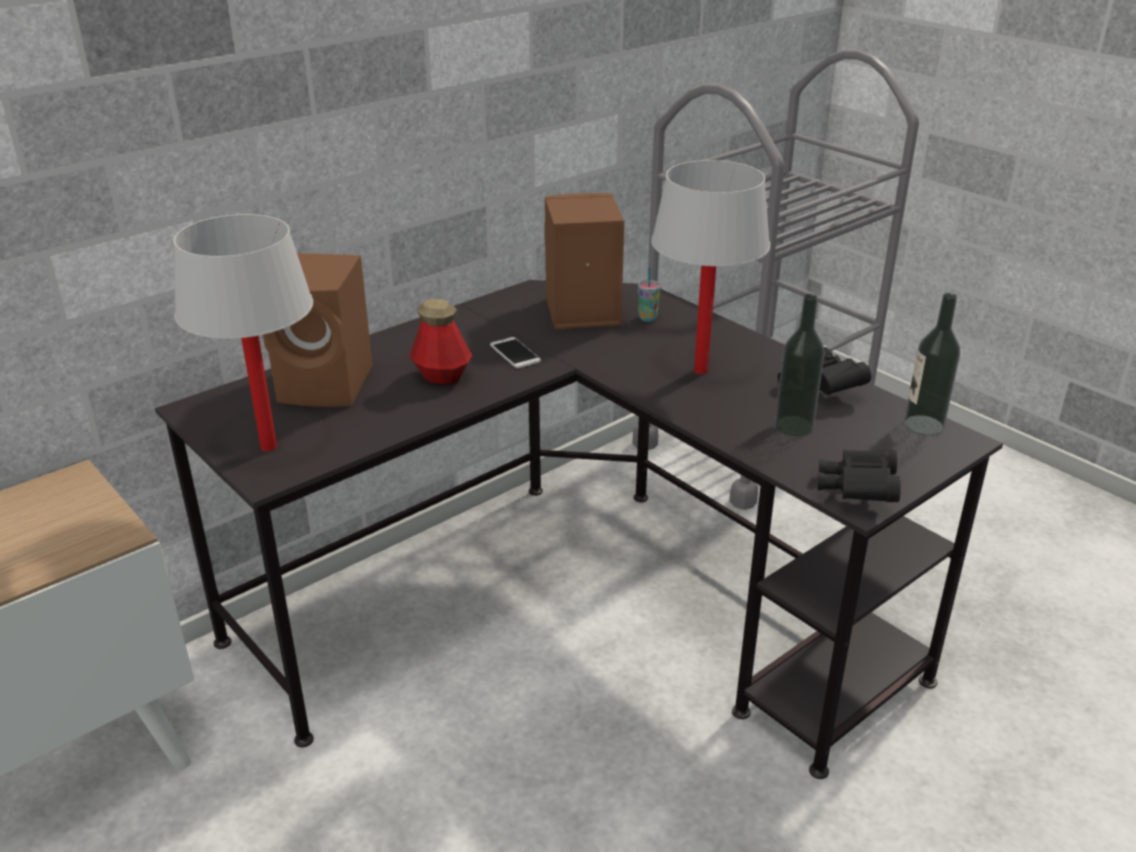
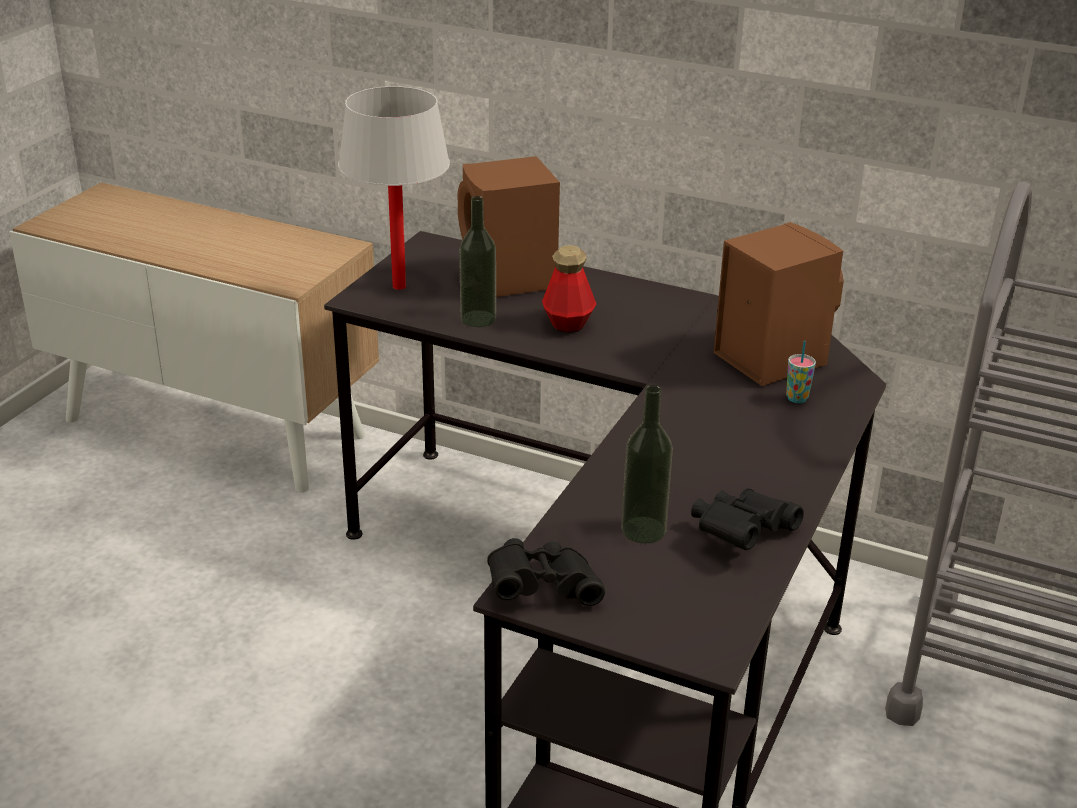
camera: 65 degrees right, 0 degrees up
(515, 353) = (645, 346): phone -> none
(700, 370) = (711, 452): white table lamp -> none
(923, 425) = (723, 621): bottle -> bottle (478, 318)

